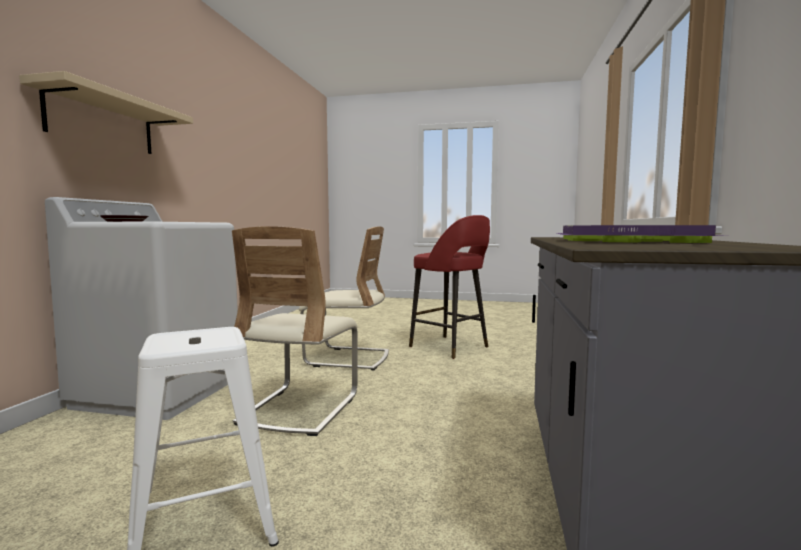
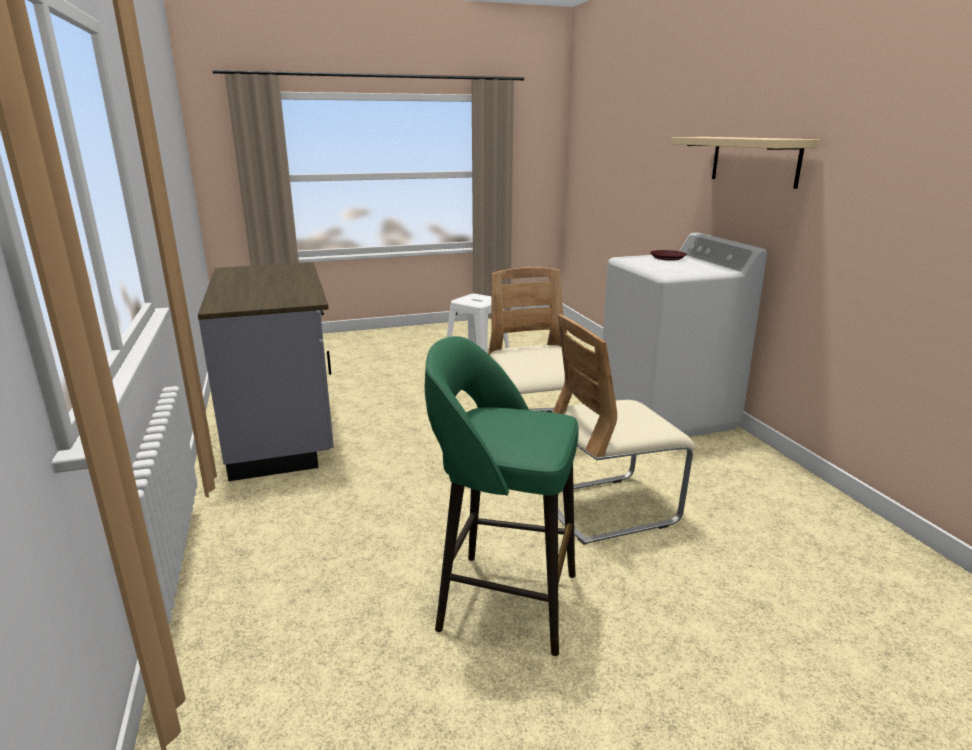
camera: 150 degrees right, 15 degrees up
(450, 347) = (503, 600): red stool -> green stool
(630, 240) = (269, 284): purple tray -> none

